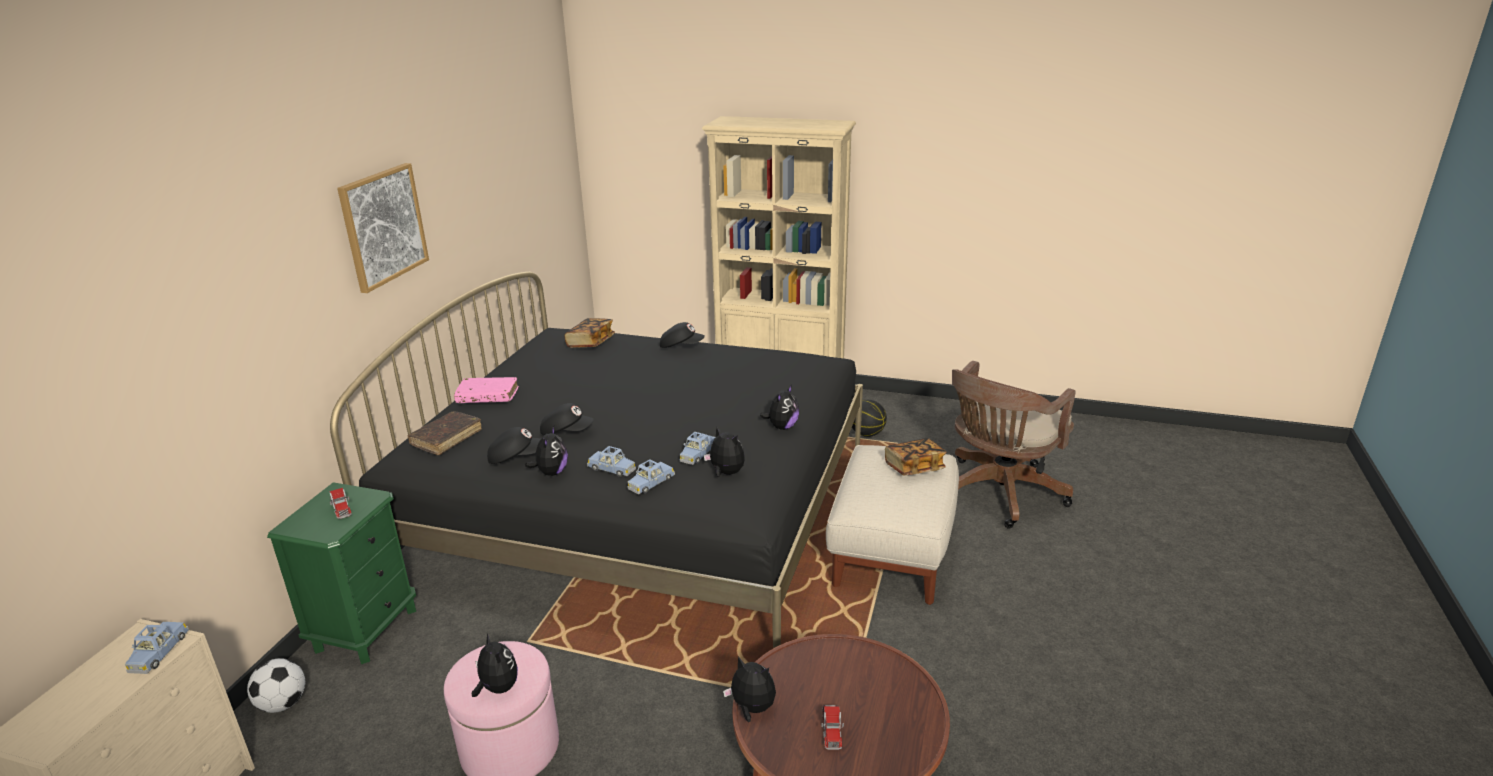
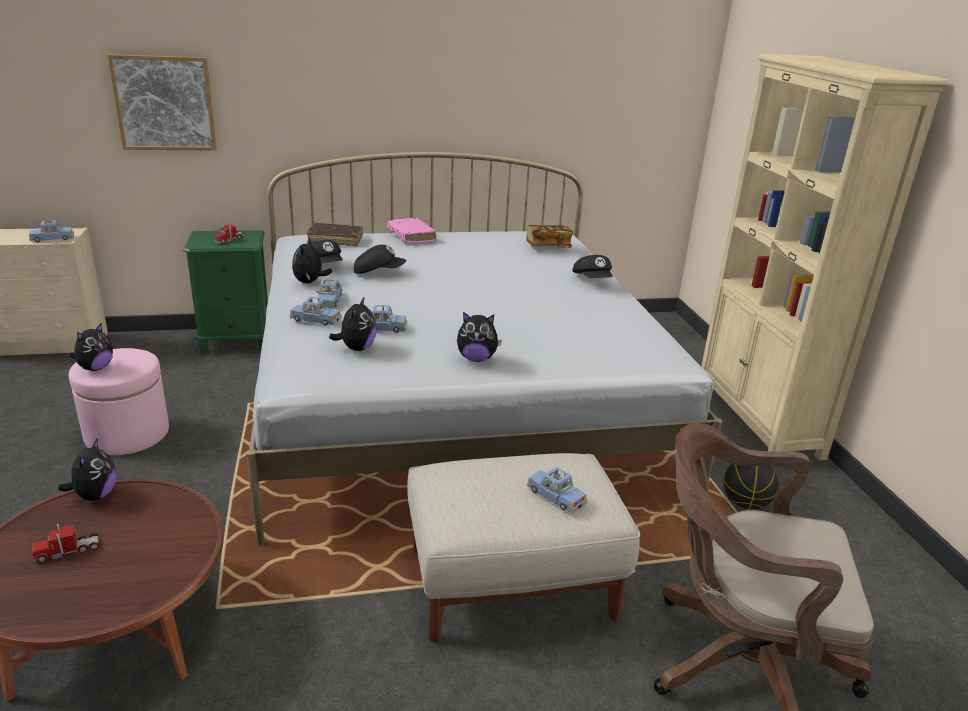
camera: 60 degrees right, 0 degrees up
(283, 704) = (154, 342): football -> none
(383, 226) = (384, 60): picture -> picture (165, 103)
(551, 472) = (310, 282): plush toy -> plush toy turned 120 degrees clockwise
(567, 431) = (378, 272): black cap -> black cap turned 75 degrees counterclockwise
(642, 512) = (454, 402): black bed -> white bed
(914, 467) = (555, 497): book -> blue toy car

